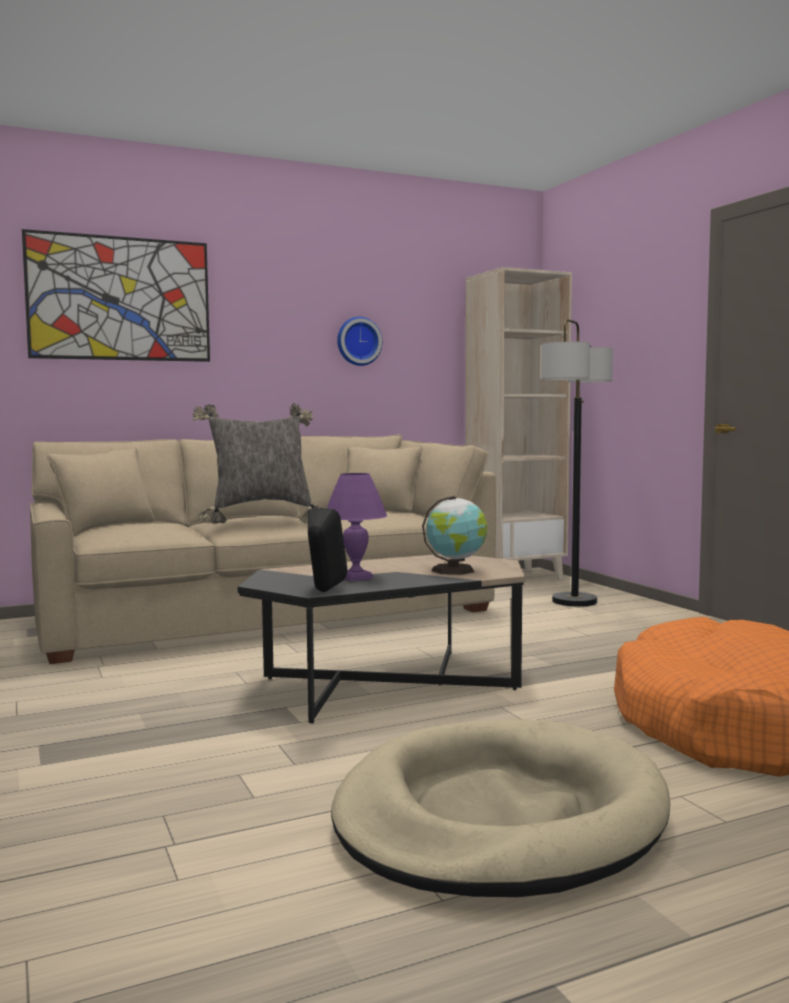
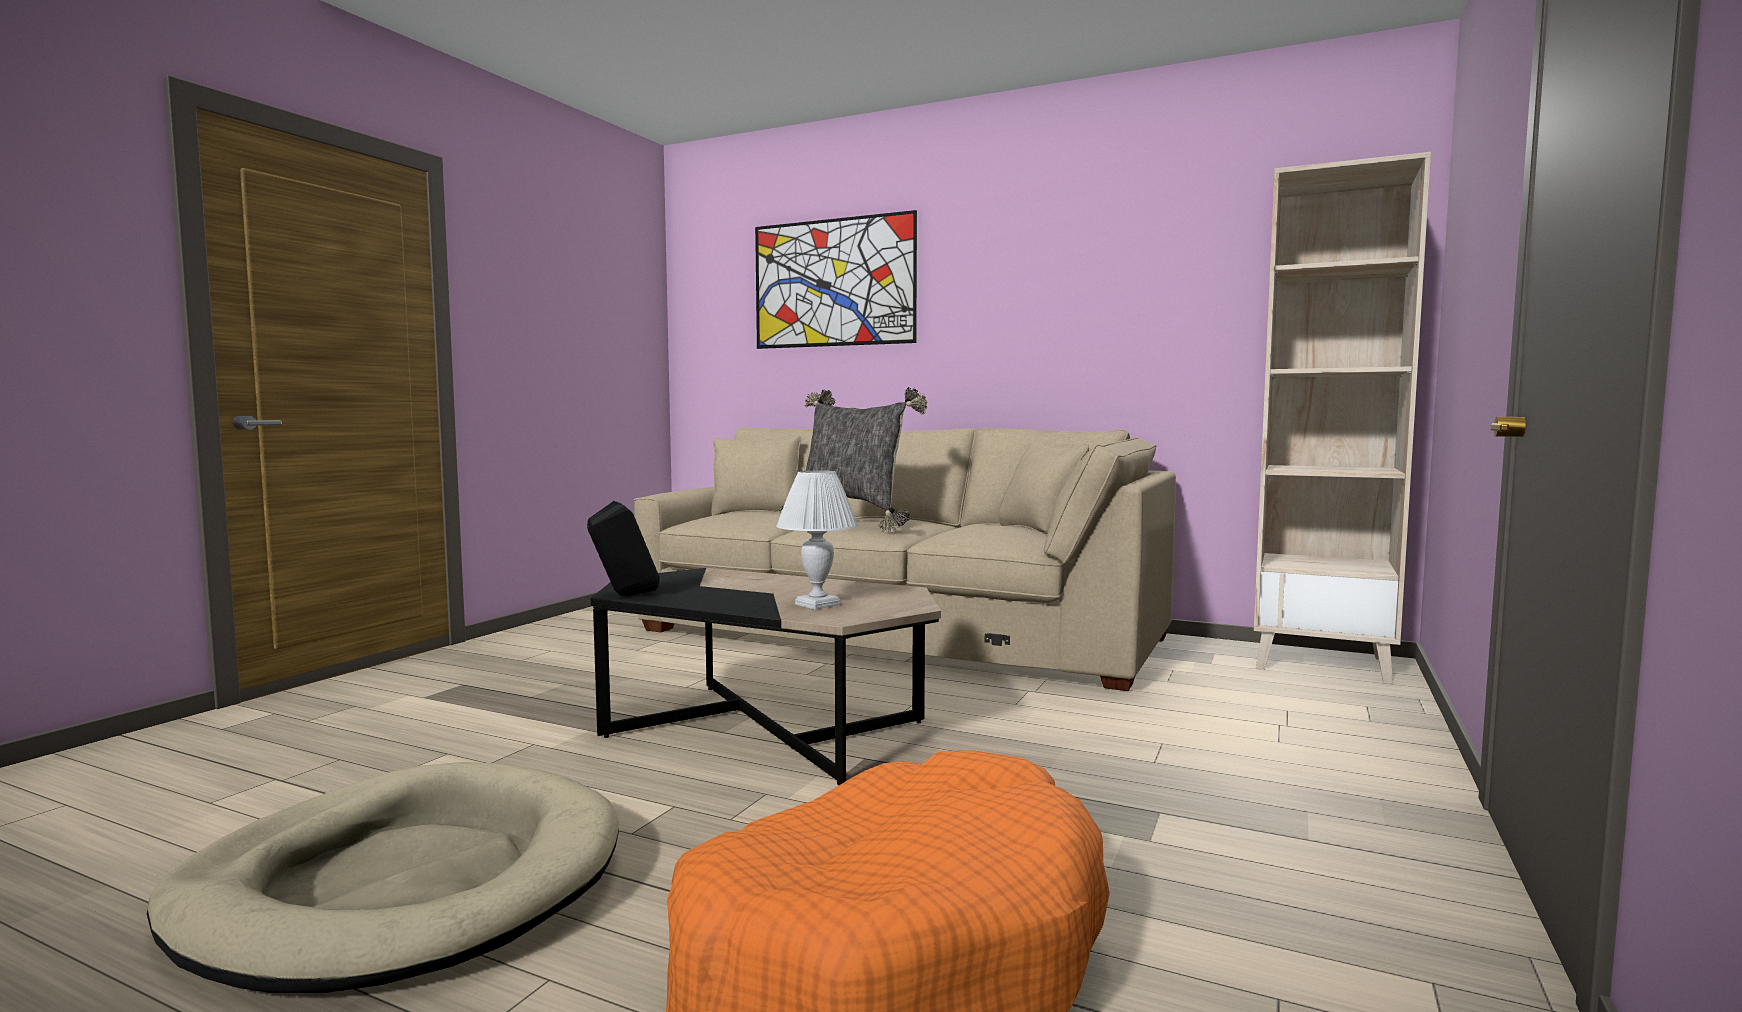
camera: 50 degrees right, 0 degrees up
(356, 577) = (714, 590): purple table lamp -> none
(358, 341) = (1099, 305): wall clock -> none
(456, 570) = (818, 604): globe -> white table lamp
(574, 601) = (1300, 716): floor lamp -> none

